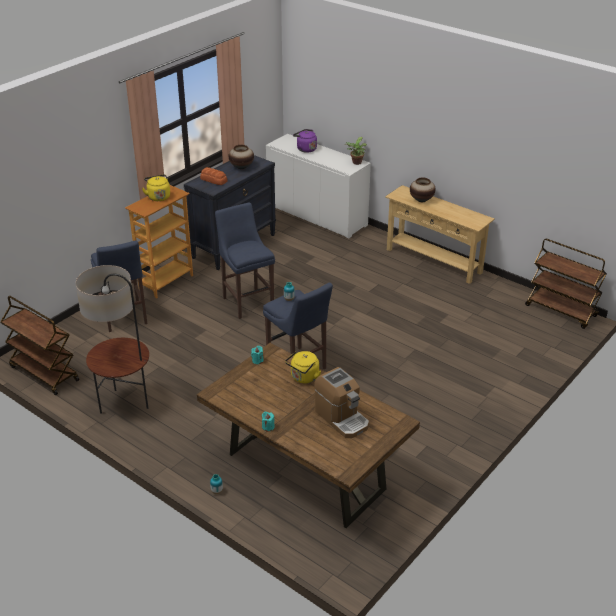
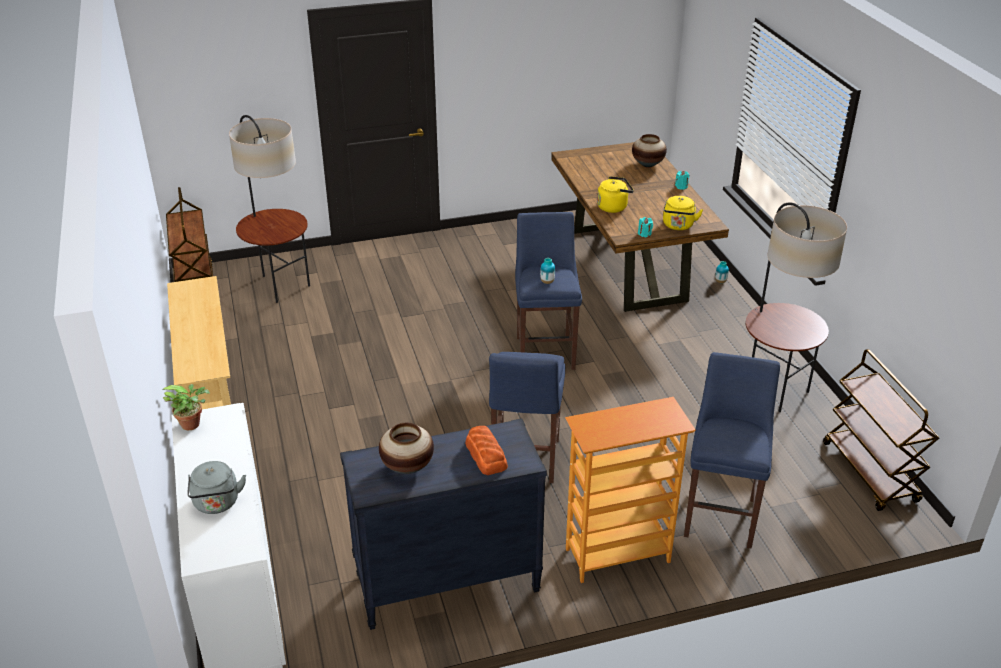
camera: 145 degrees left, 0 degrees up
(158, 196) = (623, 430): yellow kettle -> yellow kettle (678, 226)
(305, 149) = (217, 504): purple kettle -> grey kettle
(342, 418) = (612, 172): coffee machine -> none
(421, 200) = (197, 346): vase -> vase (648, 164)
(520, 335) = (280, 286): none -> floor lamp

